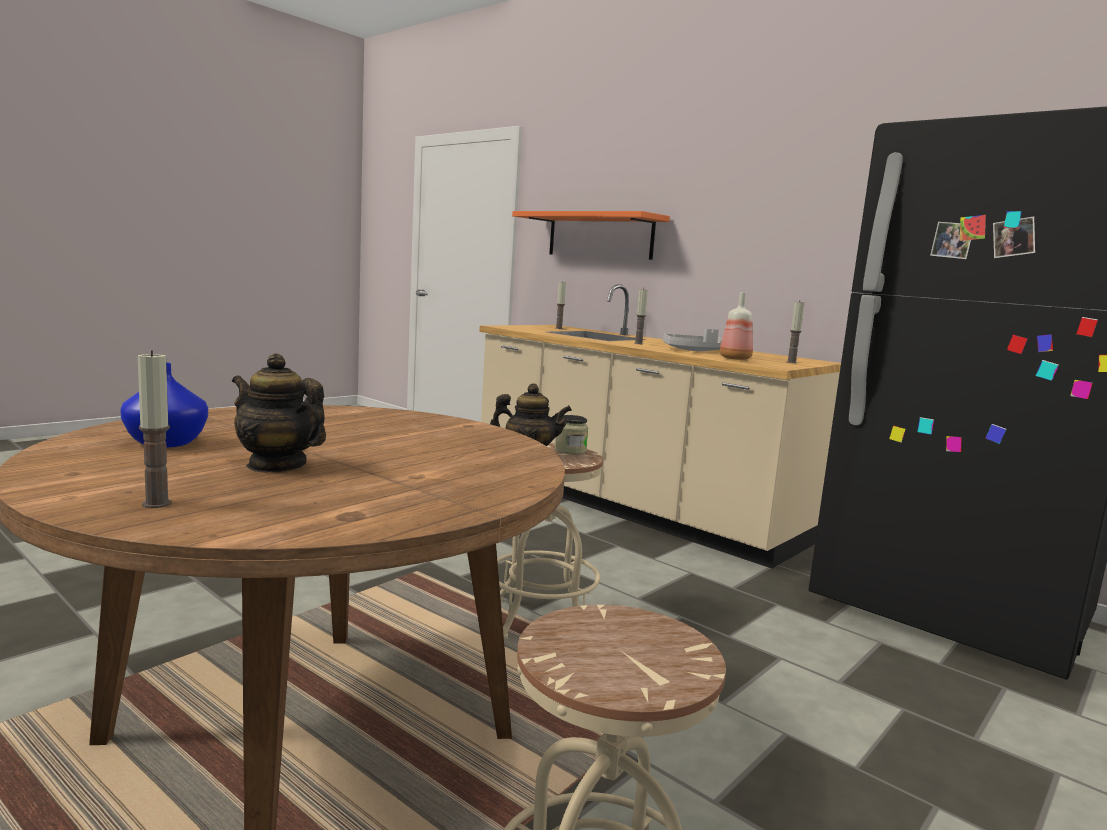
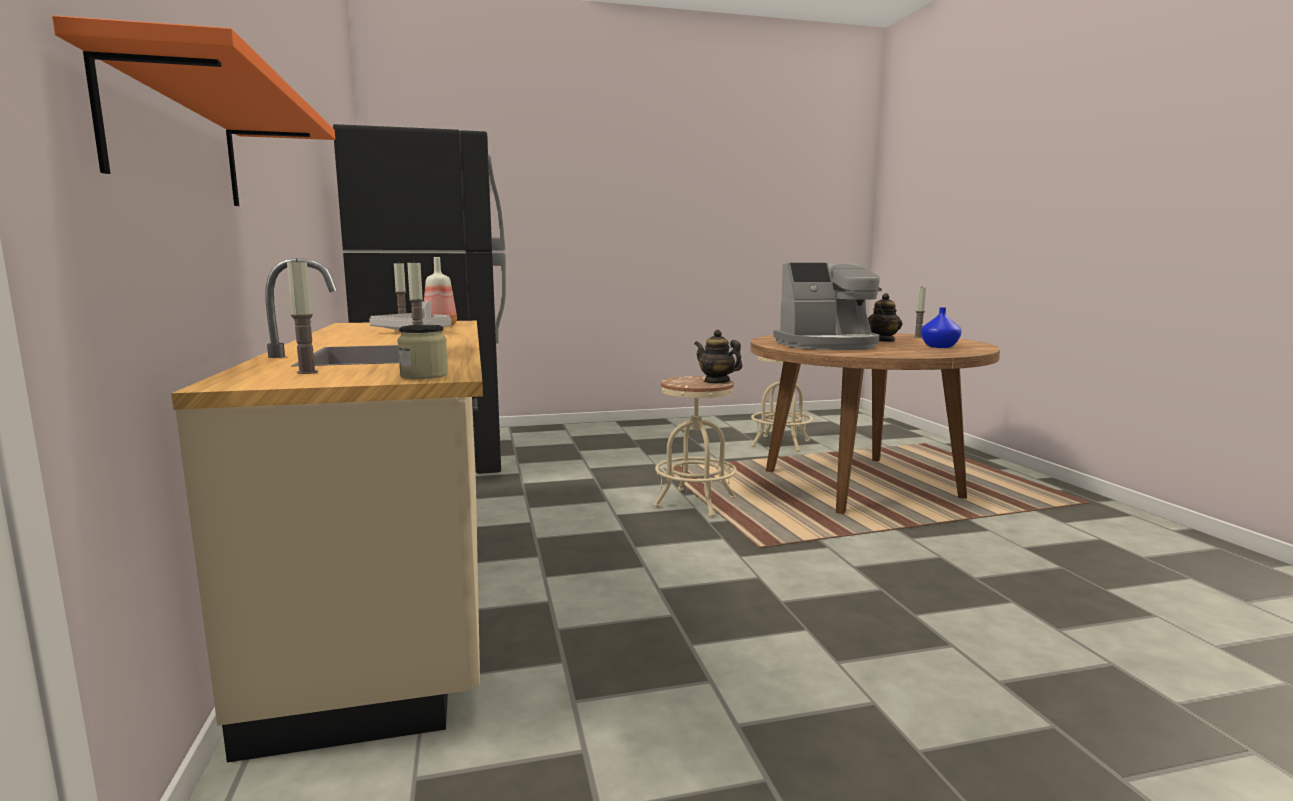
camera: 145 degrees left, 0 degrees up
(276, 465) = (883, 340): teapot -> teapot turned 60 degrees clockwise
(388, 434) = (828, 345): none -> coffee machine
(570, 450) = (678, 382): jar -> jar (424, 375)

